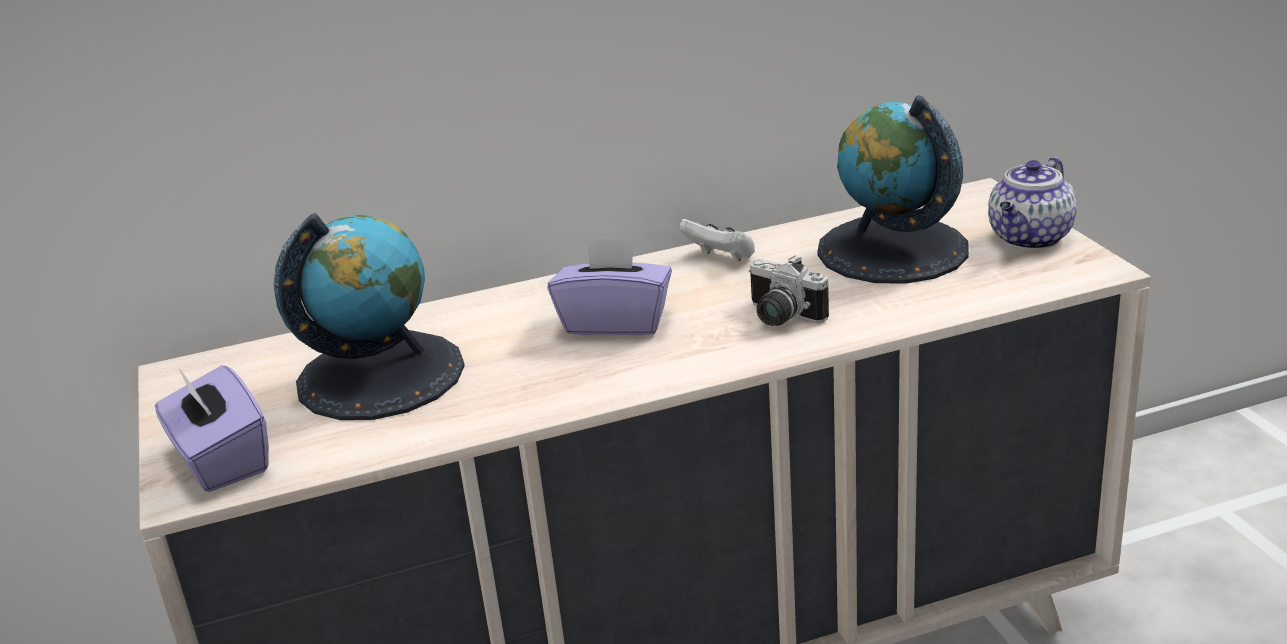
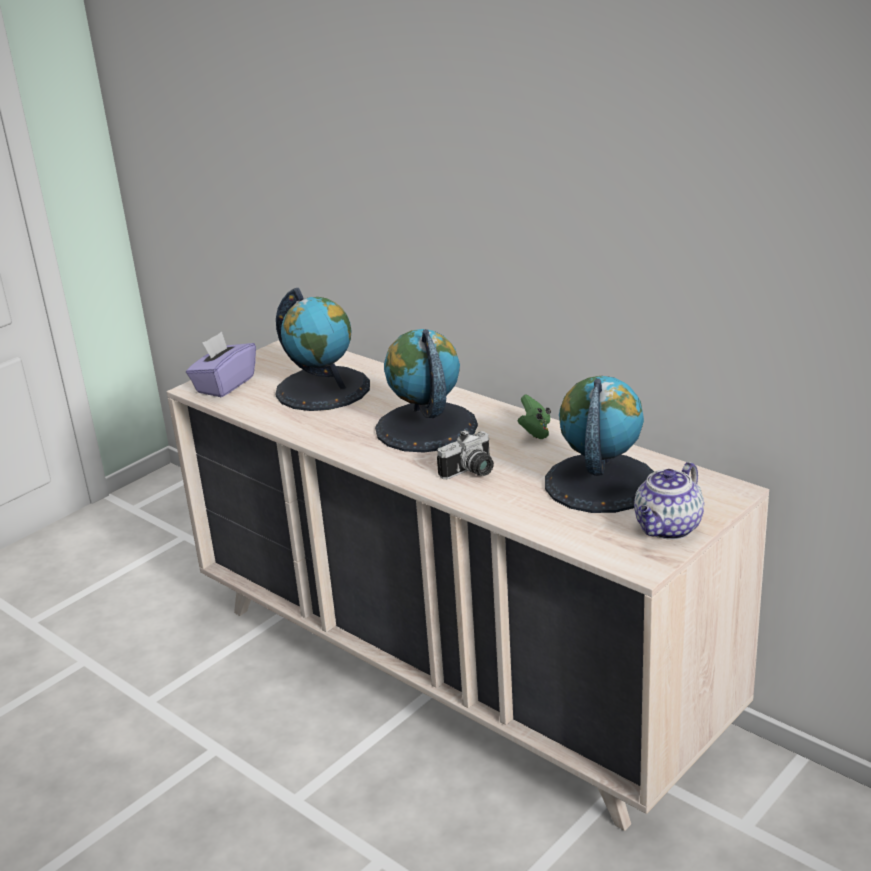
camera: 60 degrees right, 0 degrees up
(615, 322) = (425, 427): purple tissue box -> globe
(721, 258) = (535, 431): white game controller -> green game controller
(780, 317) = (471, 472): camera -> camera turned 135 degrees counterclockwise
(1030, 239) = (668, 528): teapot -> teapot turned 60 degrees counterclockwise

